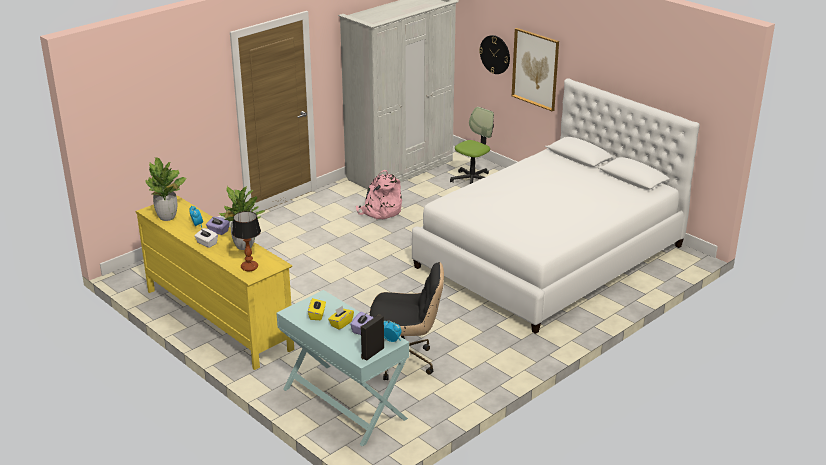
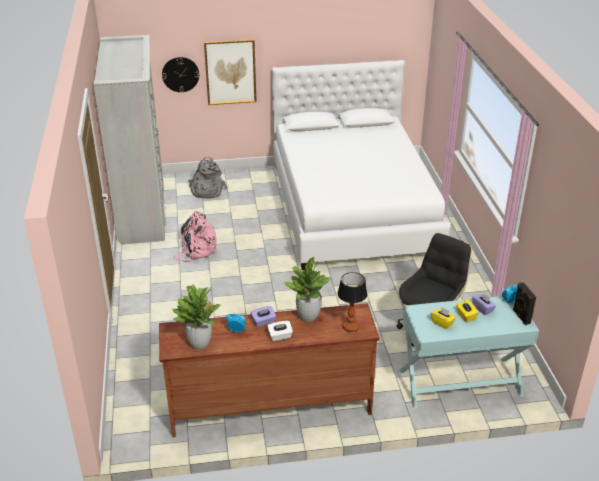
camera: 55 degrees left, 5 degrees up
(218, 319) = (270, 407): yellow dresser -> brown dresser
(472, 180) = (206, 191): office chair -> grey backpack

